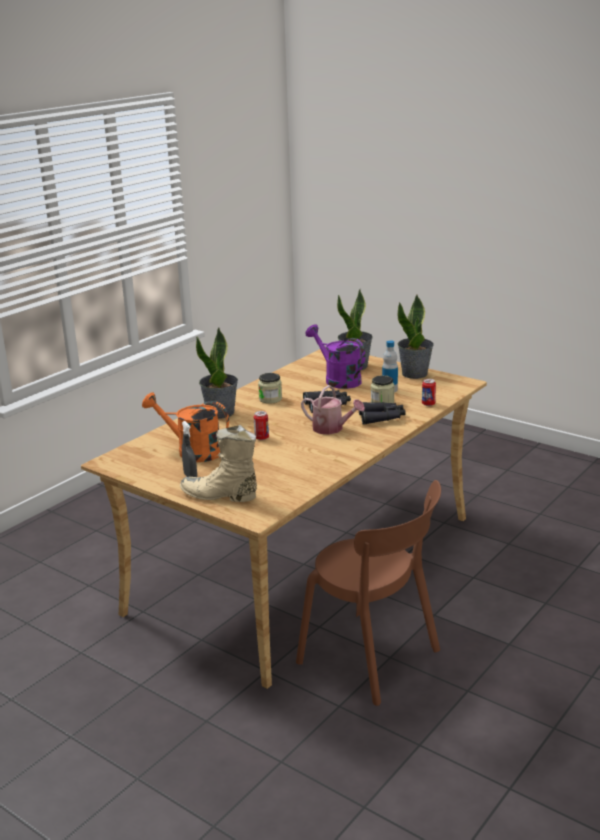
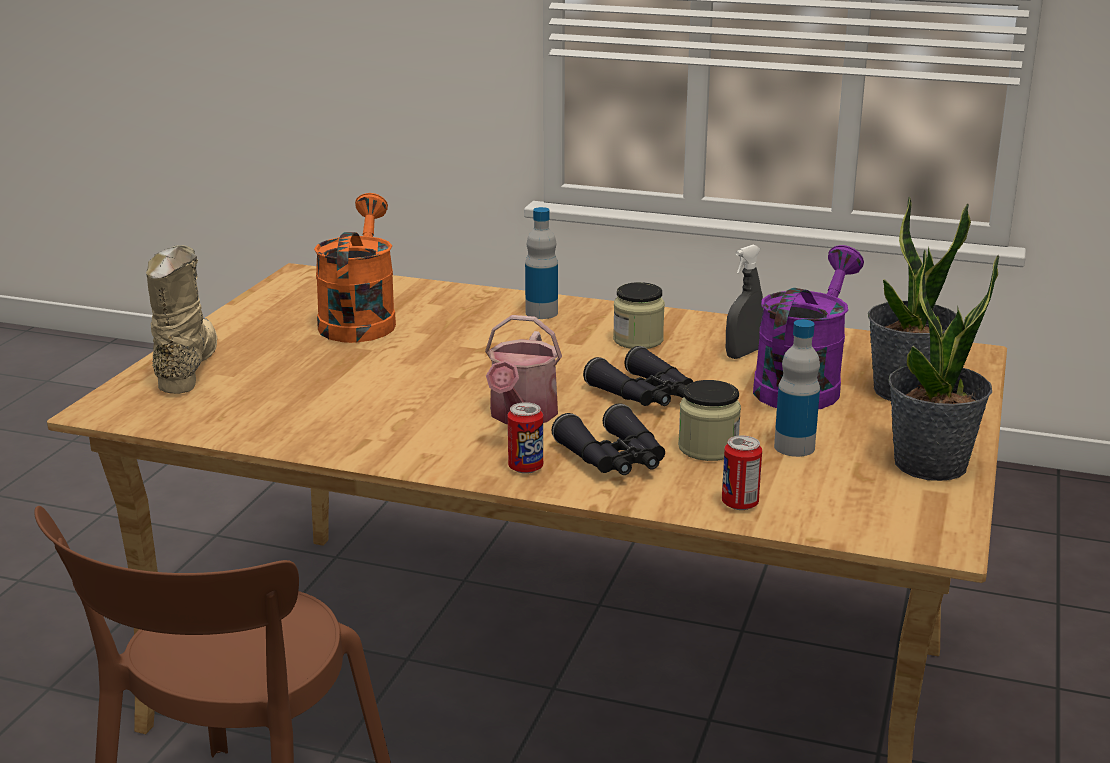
camera: 70 degrees right, 0 degrees up
(190, 477) = (257, 335): grey spray bottle -> grey spray bottle (742, 354)
(221, 413) = (541, 313): potted plant -> bottle
(261, 438) = (443, 361): can -> can (525, 468)

